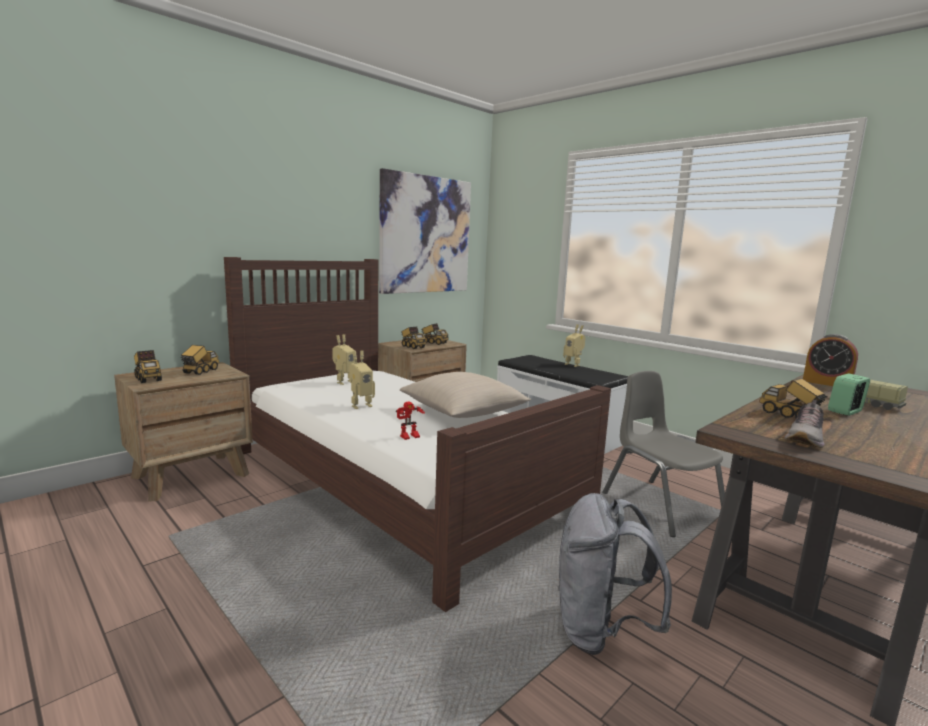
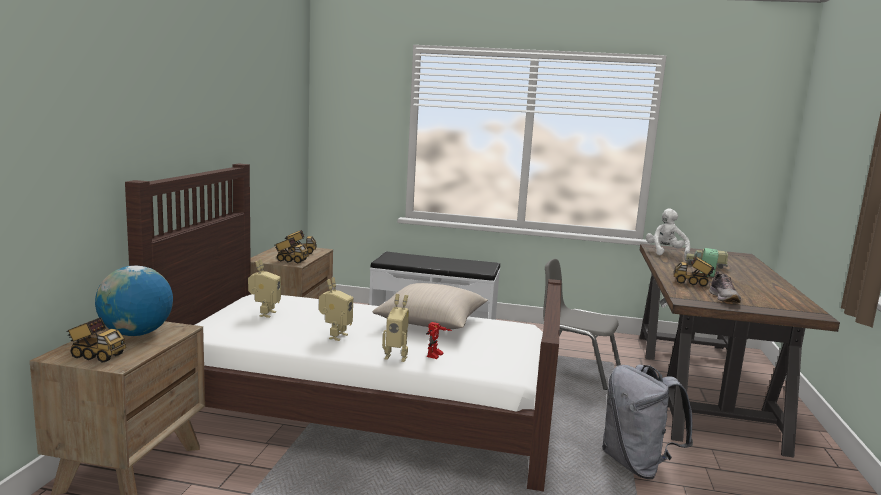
camera: 35 degrees left, 0 degrees up
(200, 371) = (136, 333): toy truck -> globe
(425, 235) = (270, 128): picture -> none
(573, 364) = (440, 257): toy robot -> toy robot (396, 356)
(826, 383) = (665, 253): alarm clock -> white plush toy

